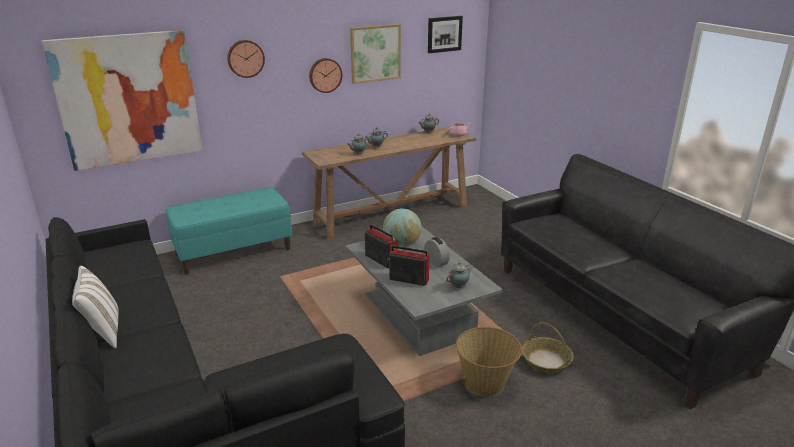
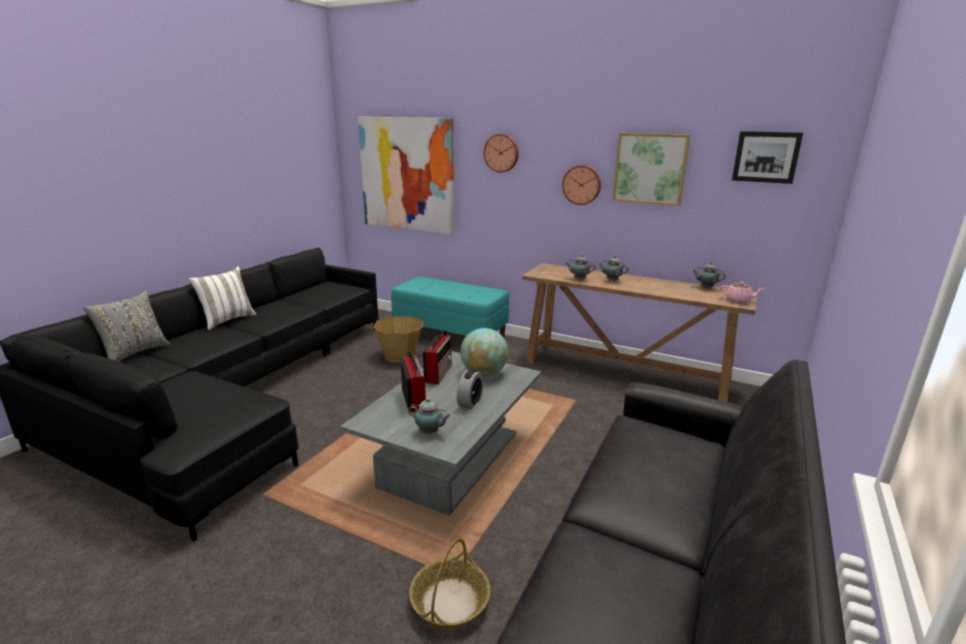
camera: 55 degrees right, 5 degrees down
(109, 406) = (134, 353): none -> grey pillow
(485, 382) = (361, 558): basket -> basket (400, 356)

